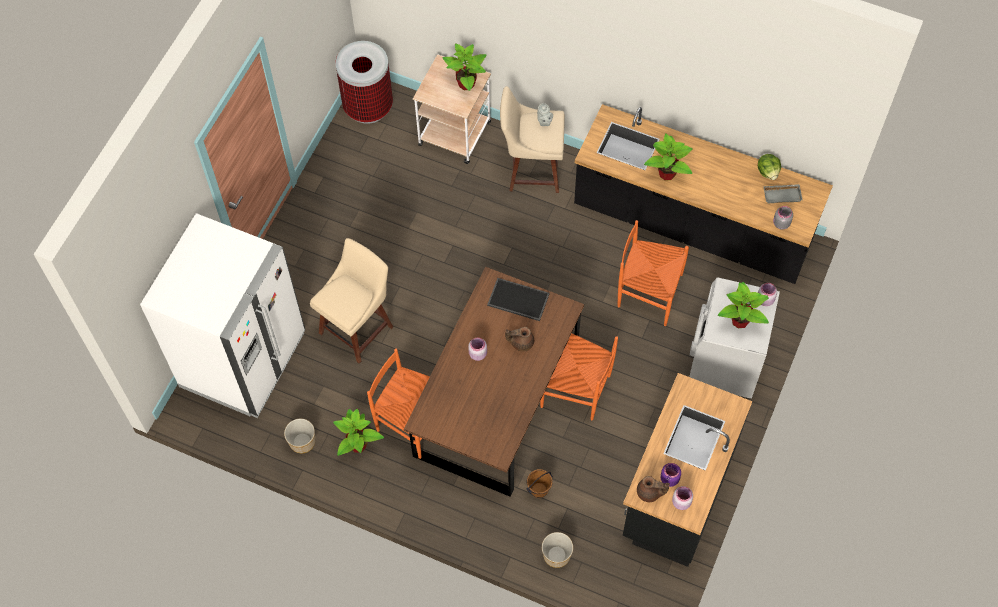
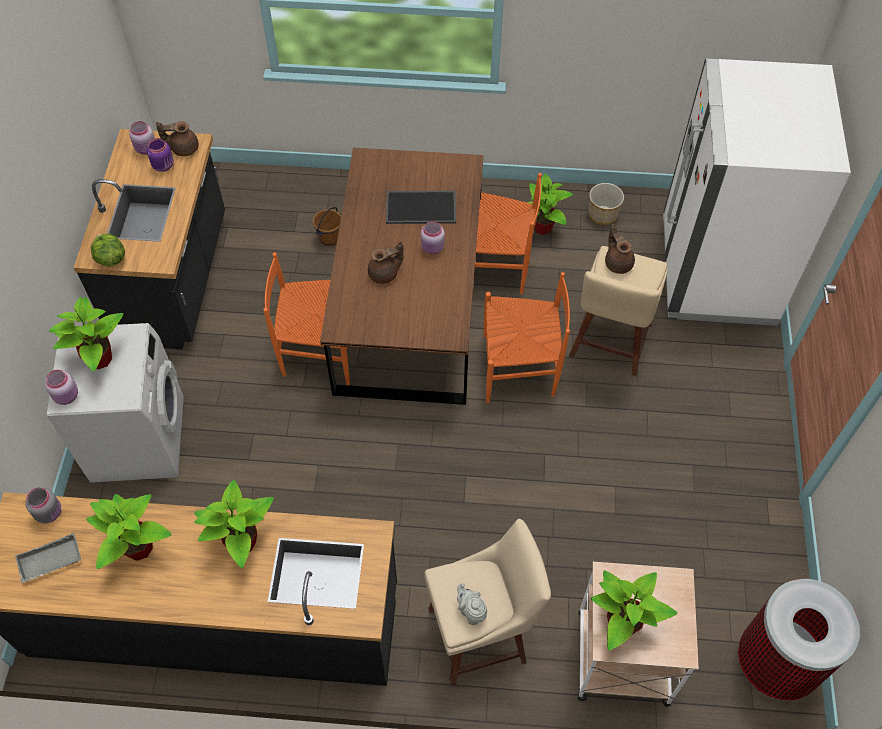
camera: 160 degrees right, 5 degrees down
(345, 309) = (618, 263): none -> brown teapot
(517, 300) = (408, 321): tray -> tray (421, 206)
(556, 555) = (293, 189): planter -> none
(648, 292) = (258, 496): orange chair -> orange chair (519, 368)
(729, 188) = (138, 548): none -> potted plant
(768, 172) = (76, 596): lettuce -> lettuce (110, 259)

